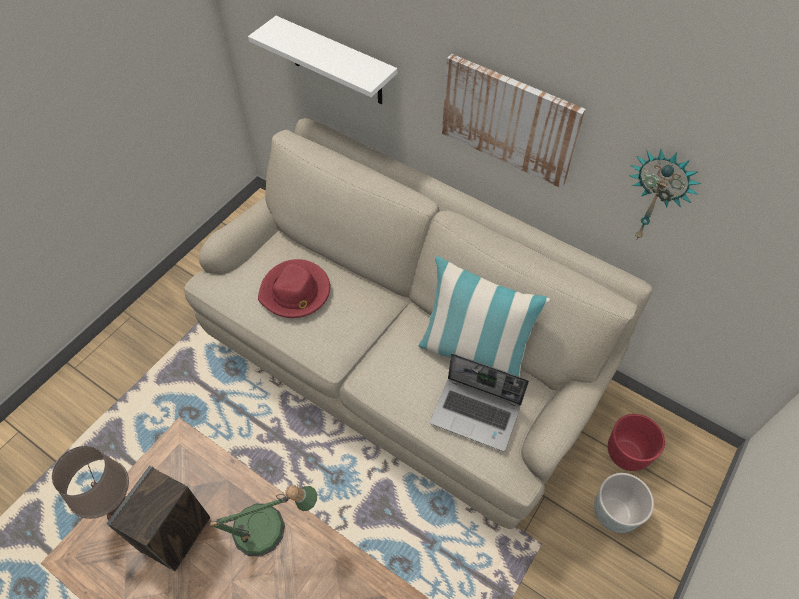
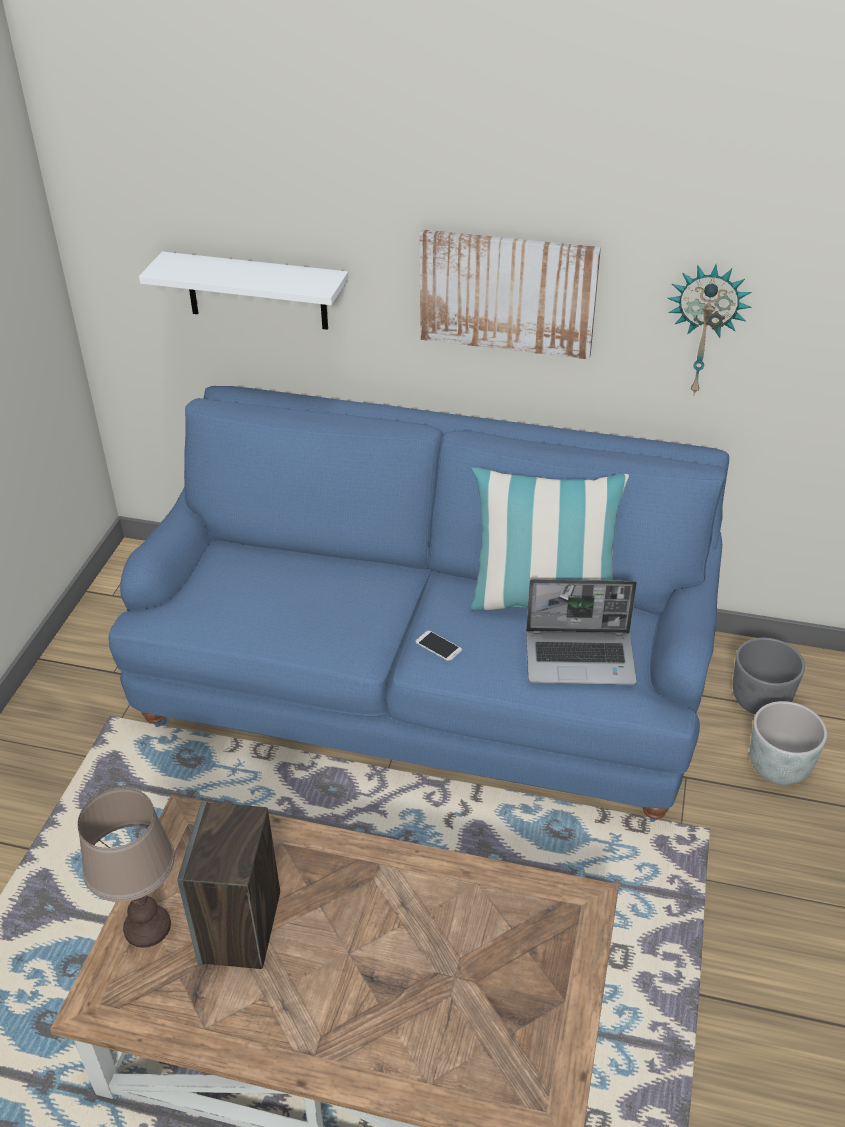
camera: 20 degrees left, 15 degrees down
(268, 529) = (369, 880): table lamp -> none
(295, 292) = (276, 595): red hat -> none
(383, 370) = (438, 646): none -> phone
(400, 362) = (424, 685): beige sofa -> blue sofa
(627, 454) = (760, 701): red planter -> grey planter

